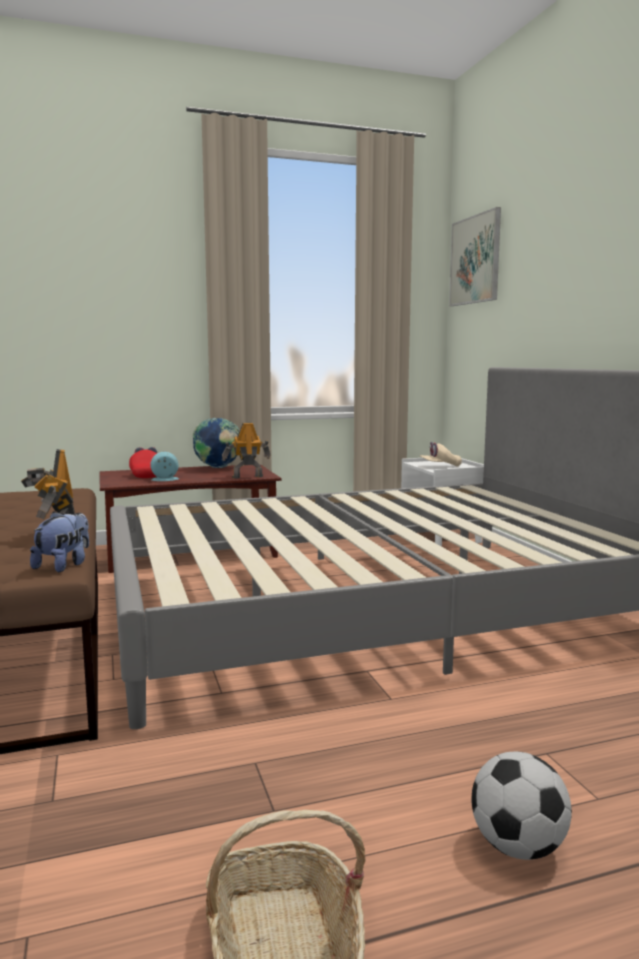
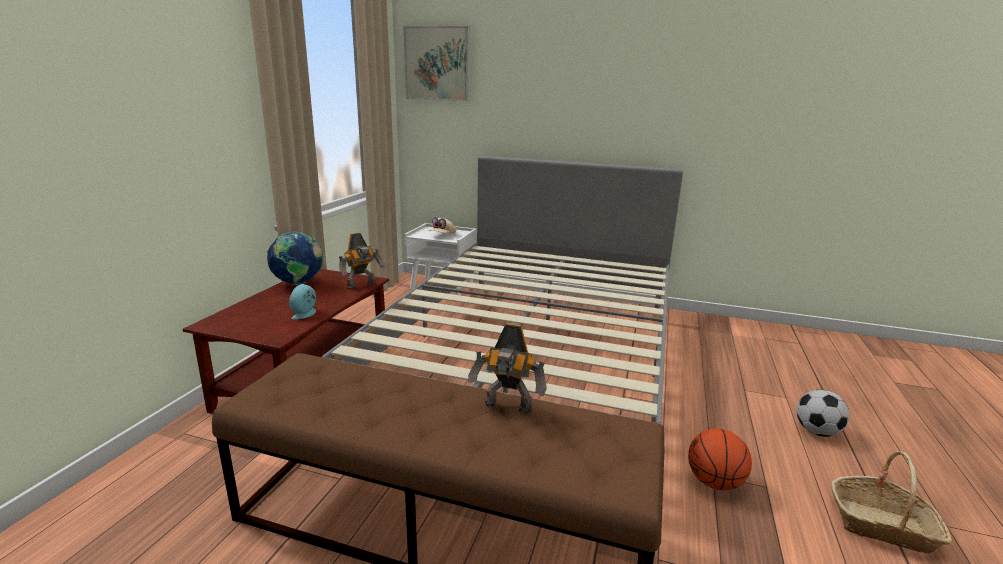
camera: 55 degrees left, 10 degrees up
(64, 565) = (615, 422): plush toy -> none
(146, 475) = (262, 315): red cap -> none
(239, 766) = (714, 482): none -> basketball
(247, 477) = (362, 286): toy robot -> toy robot turned 150 degrees counterclockwise

